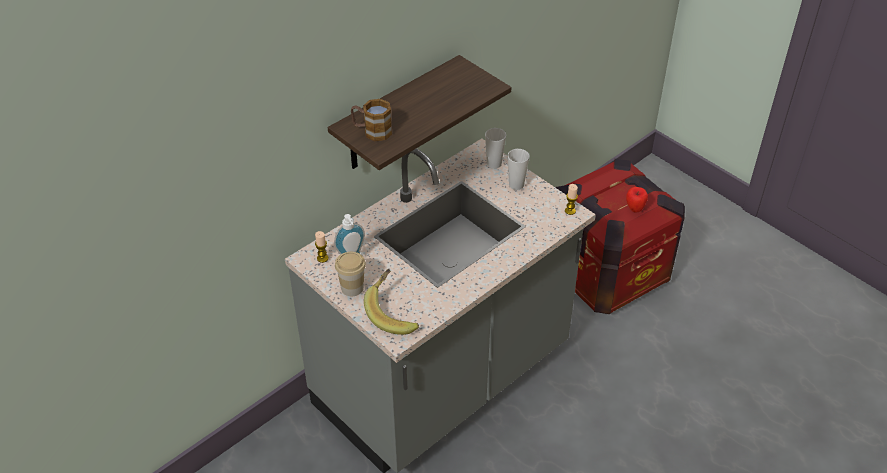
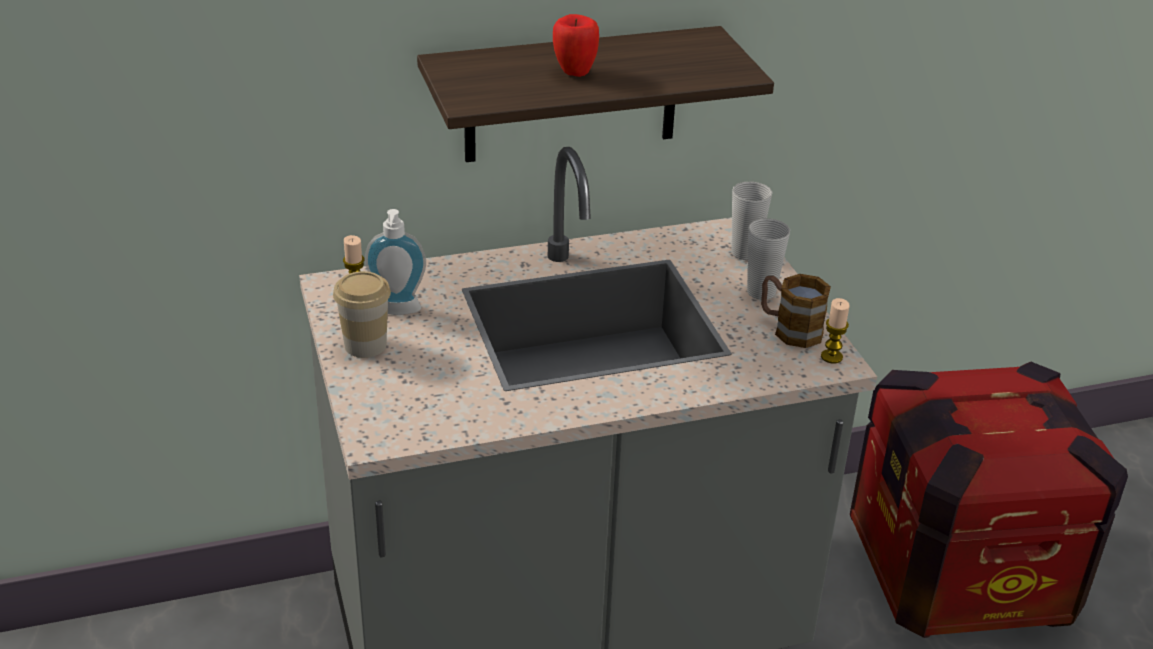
camera: 25 degrees right, 10 degrees down
(372, 131) = (480, 76): mug -> mug (789, 329)
(394, 313) = (400, 401): banana -> none
(634, 209) = (1017, 443): apple -> apple (574, 72)

